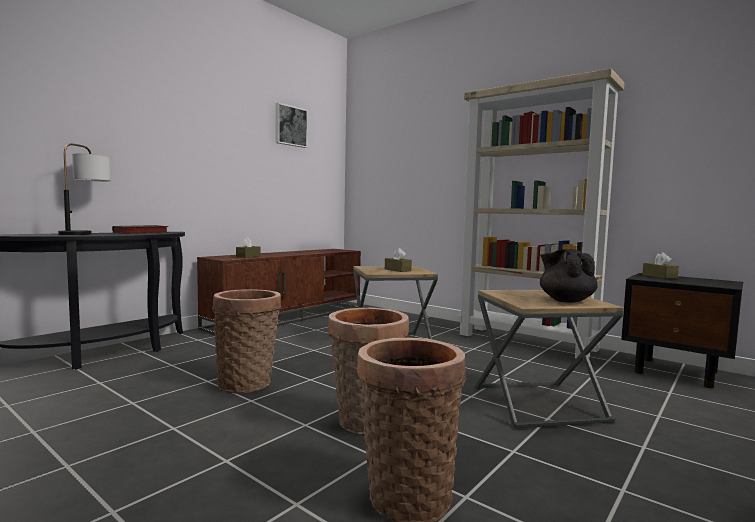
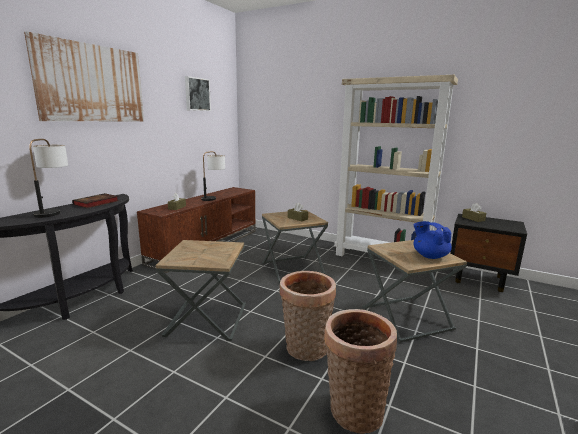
camera: 10 degrees left, 10 degrees up
(156, 97) = (92, 83): none -> picture
(248, 383) = (207, 319): basket -> brown side table
(301, 253) = (214, 197): none -> table lamp
(565, 300) = (429, 256): black teapot -> blue teapot

